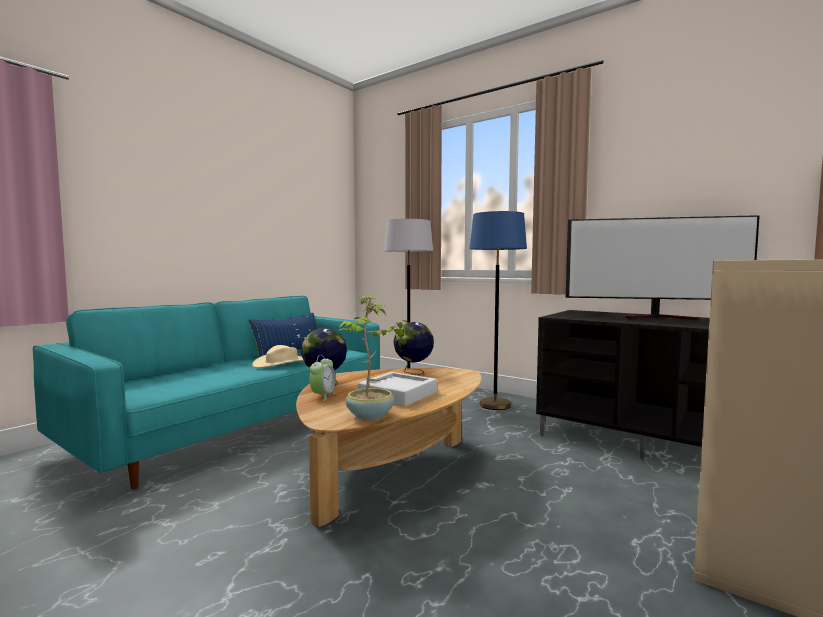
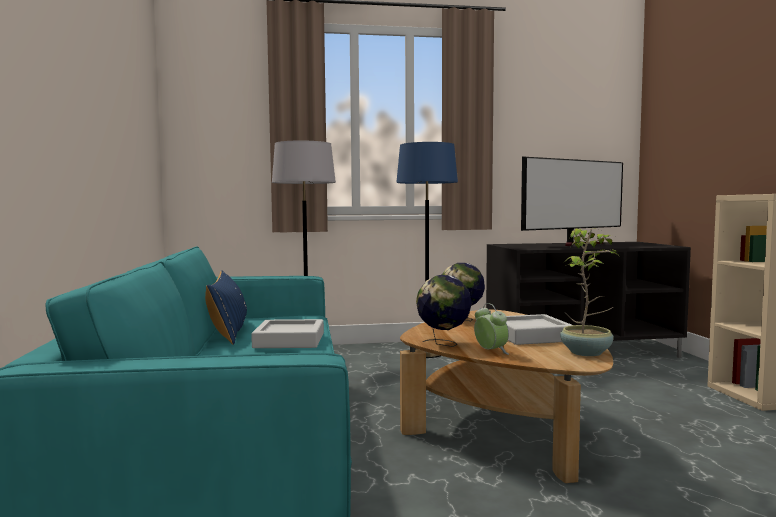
camera: 45 degrees left, 0 degrees up
(282, 363) = (289, 340): beige hat -> grey tray

